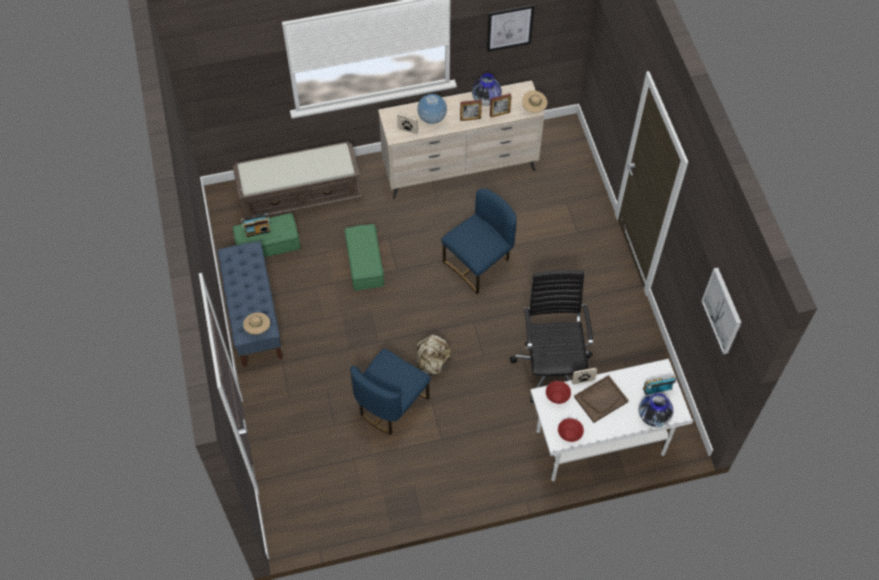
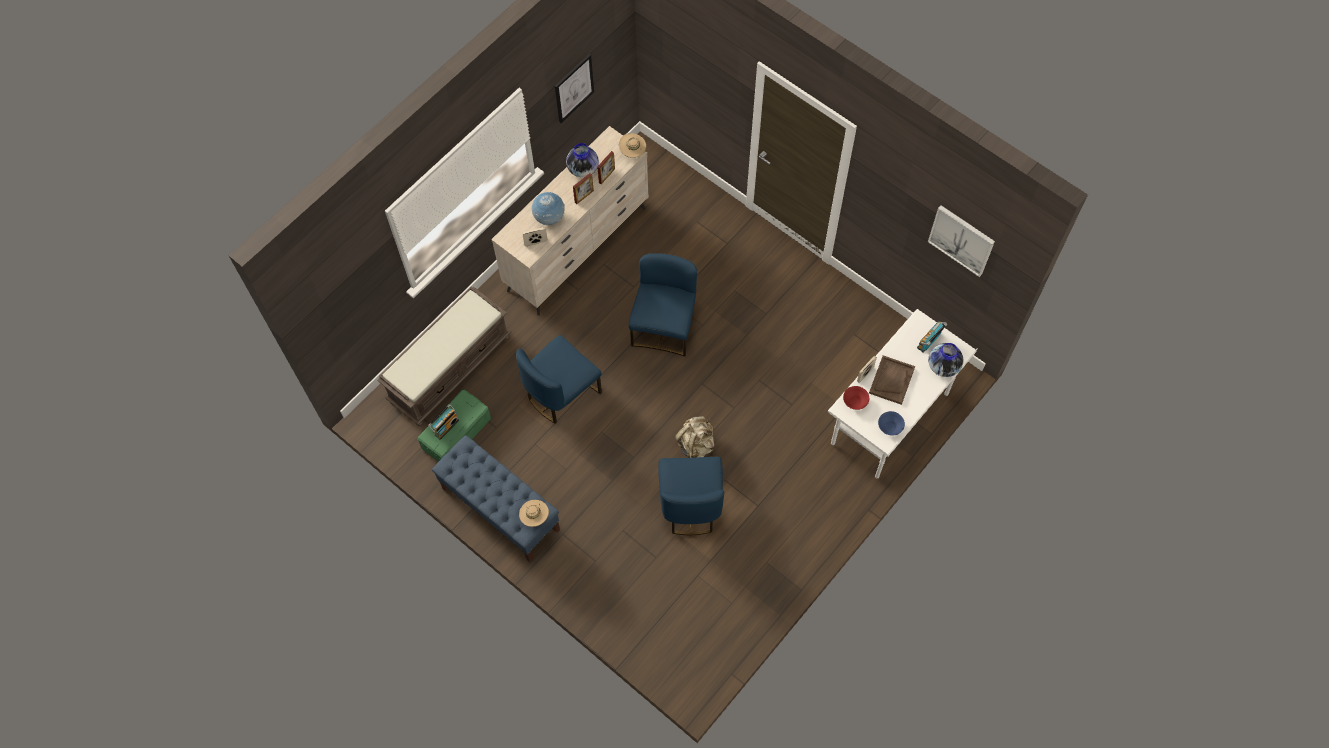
camera: 35 degrees left, 5 degrees up
(364, 263) = (561, 393): green storage box -> blue chair
(552, 366) = (799, 378): black office chair -> none
(570, 433) = (890, 427): red bowl -> blue bowl

